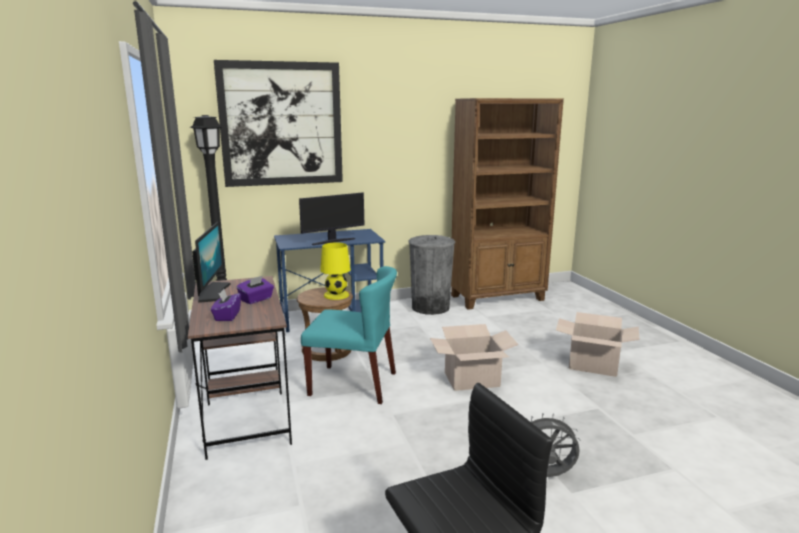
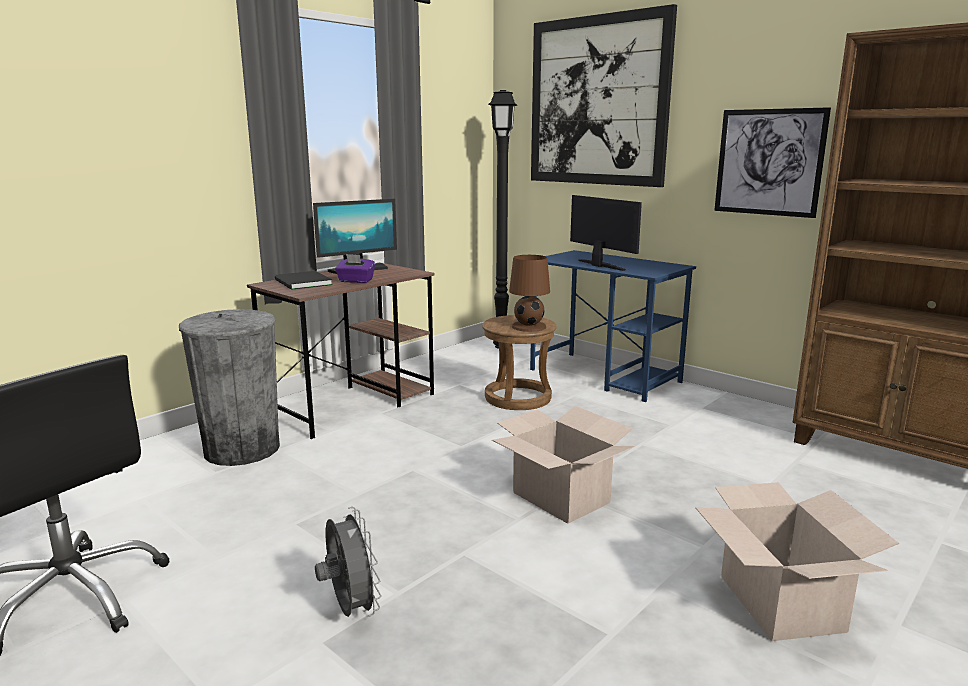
camera: 60 degrees right, 0 degrees up
(227, 316) = (302, 283): purple tissue box -> black book
(333, 241) = (599, 265): monitor -> monitor turned 150 degrees counterclockwise
(336, 295) = (528, 326): yellow table lamp -> brown table lamp
(354, 384) = (458, 432): turquoise chair -> none
(406, 161) = (769, 162): none -> picture
(430, 307) = (744, 416): grey trash can -> grey trash can (242, 449)

